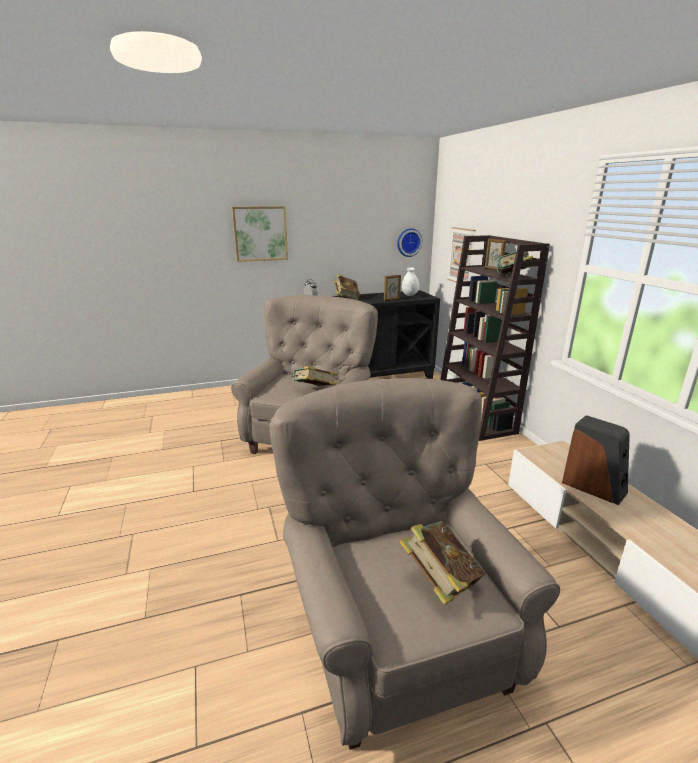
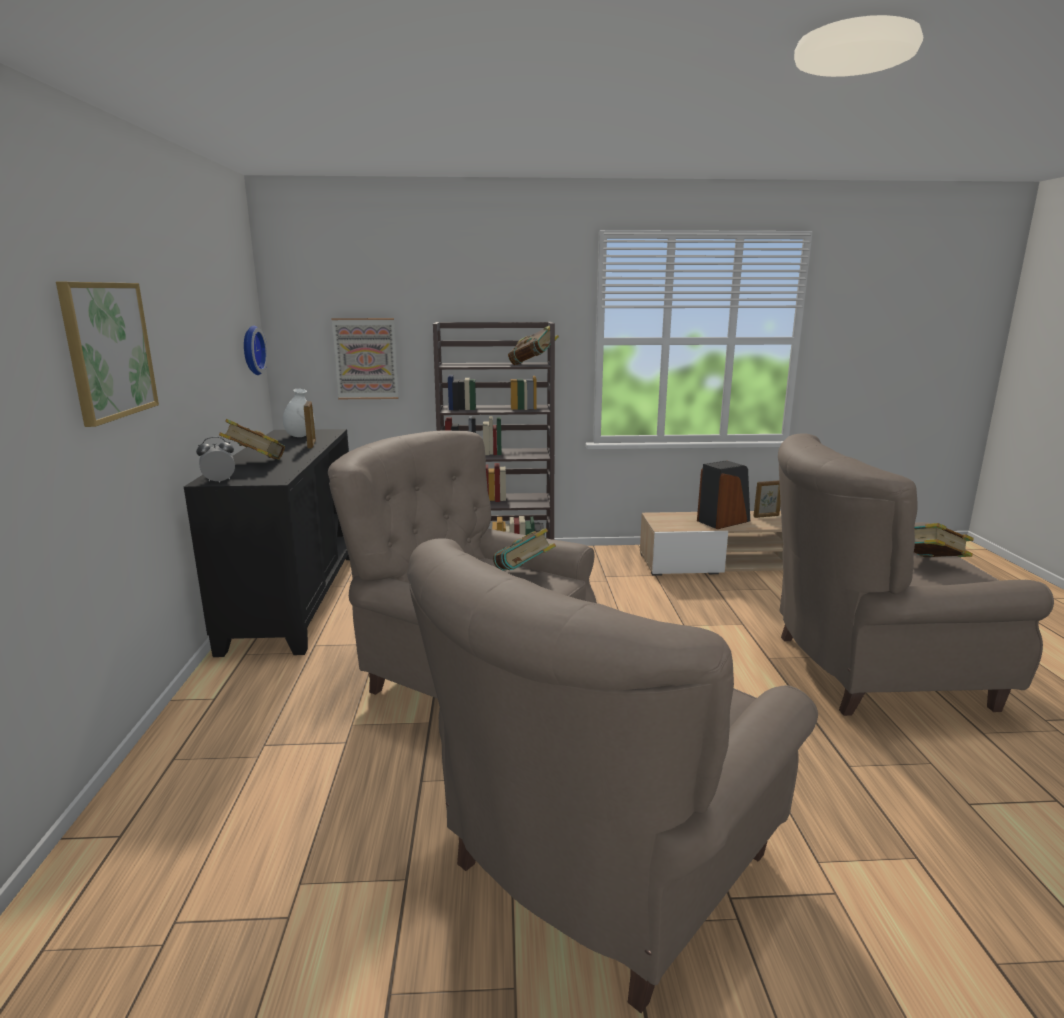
camera: 75 degrees left, 5 degrees down
(160, 494) = (603, 867): none -> beige armchair
(493, 269) = (471, 363): picture frame -> picture frame (766, 516)

